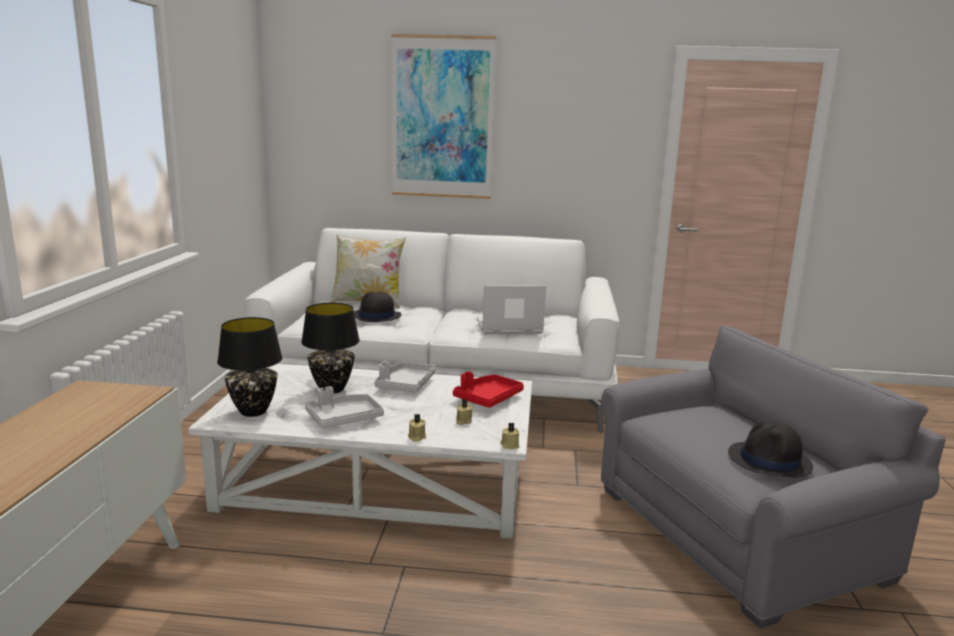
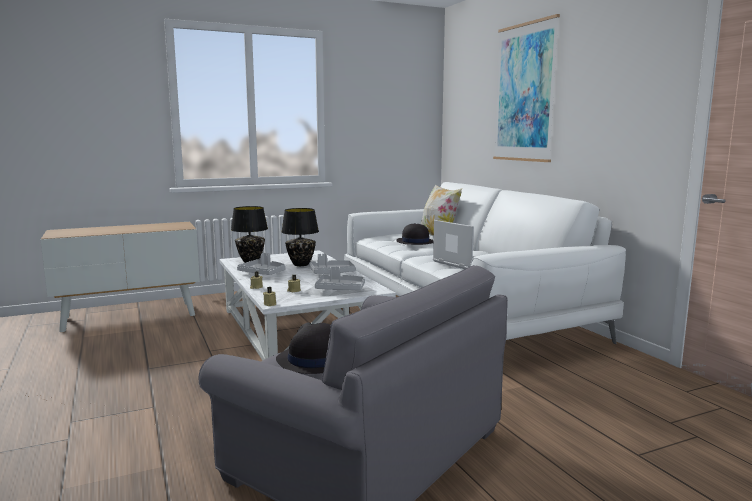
camera: 60 degrees right, 5 degrees down
(487, 398) = (340, 289): red tray -> grey tray

